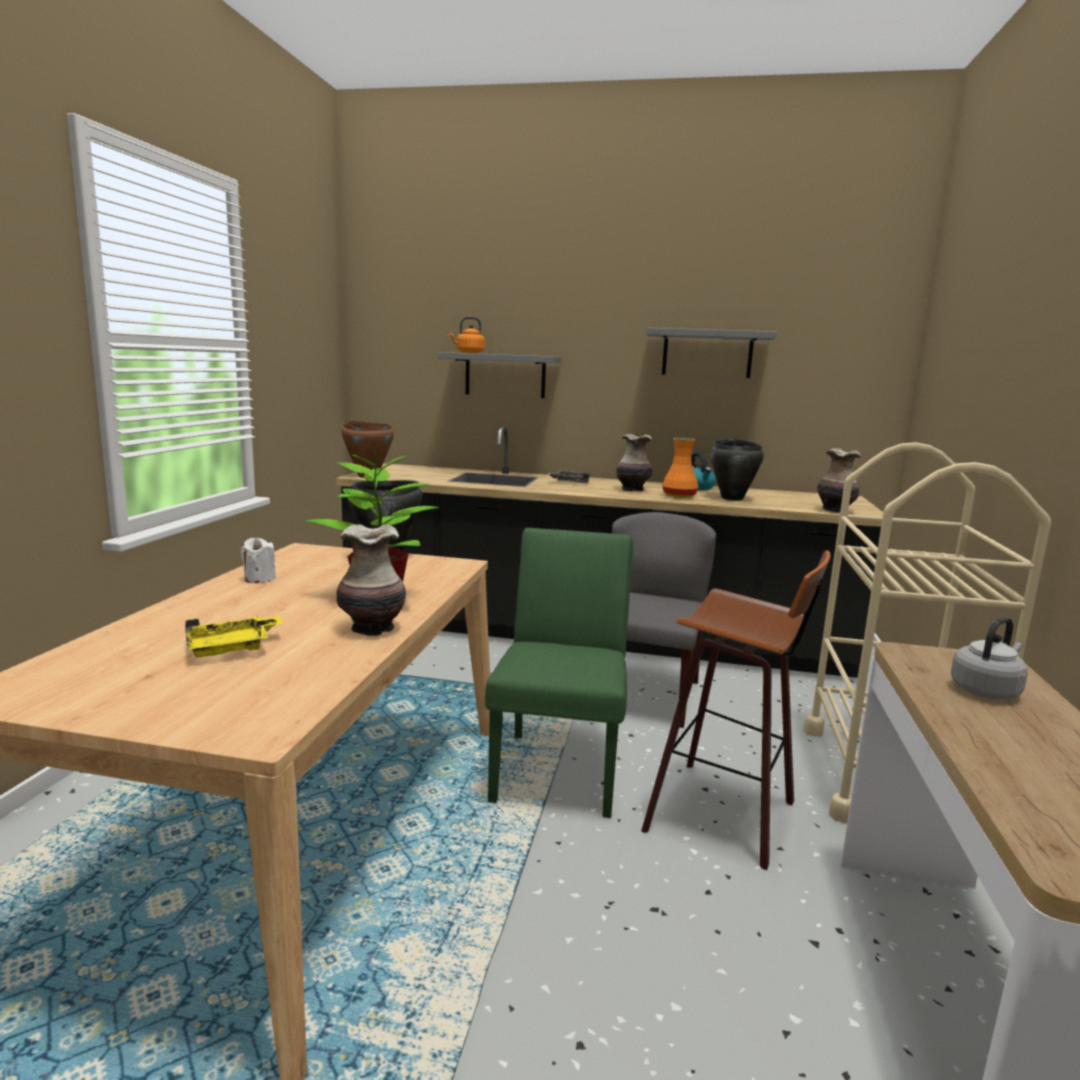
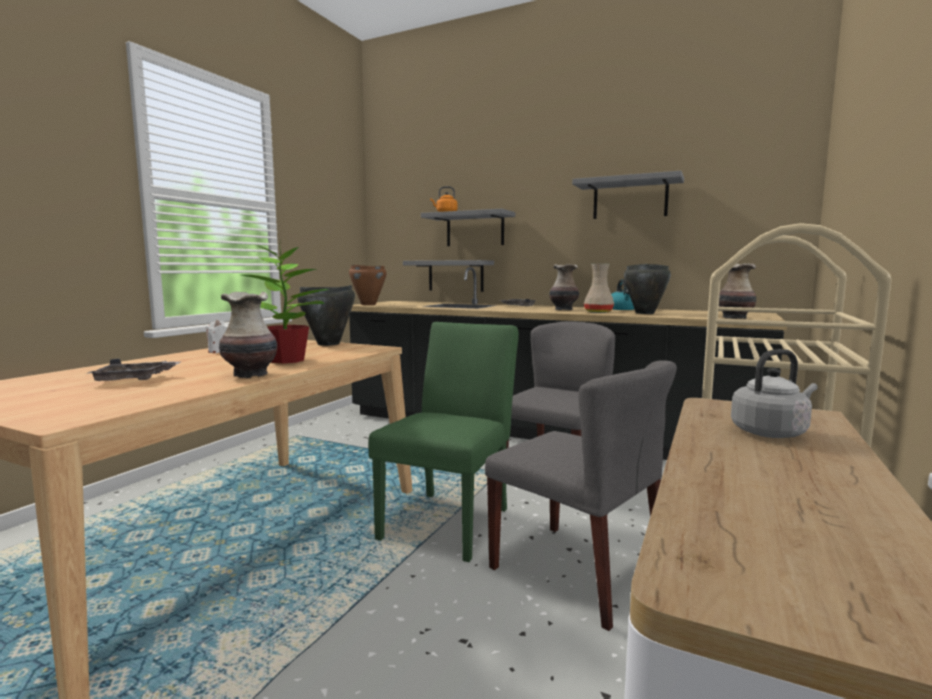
camera: 15 degrees right, 5 degrees down
(232, 648) = (134, 380): yellow tray -> grey tray
(476, 434) = (455, 276): none -> grey shelf
(678, 496) = (598, 312): orange vase -> beige vase
(727, 814) = (578, 571): stool -> grey chair

